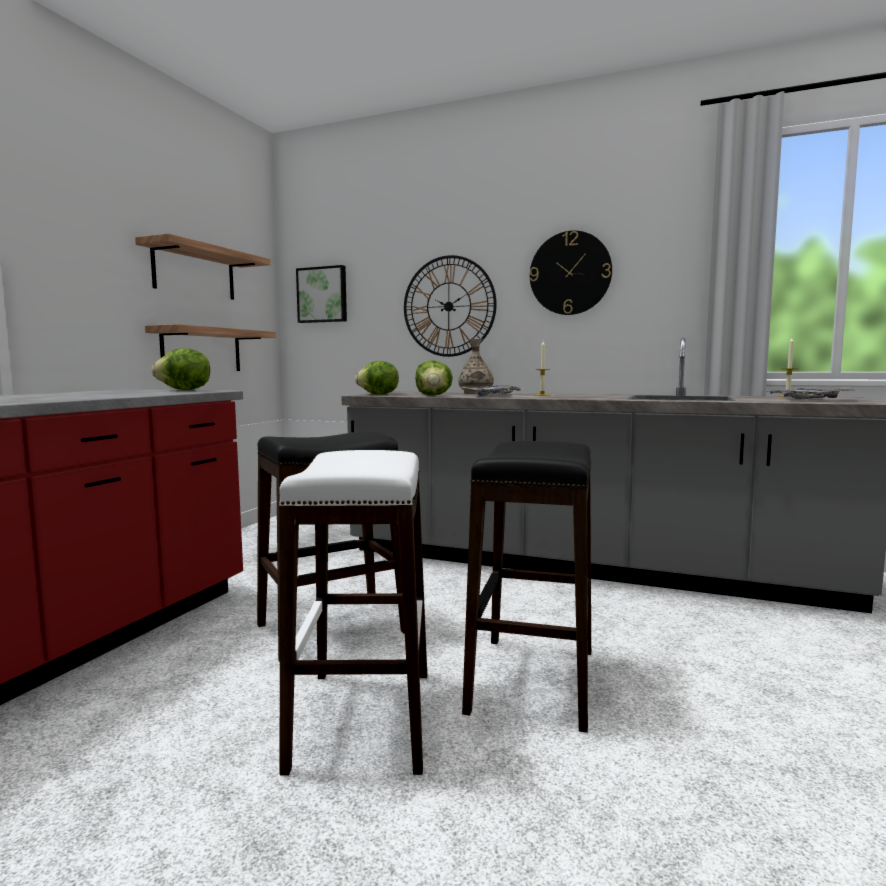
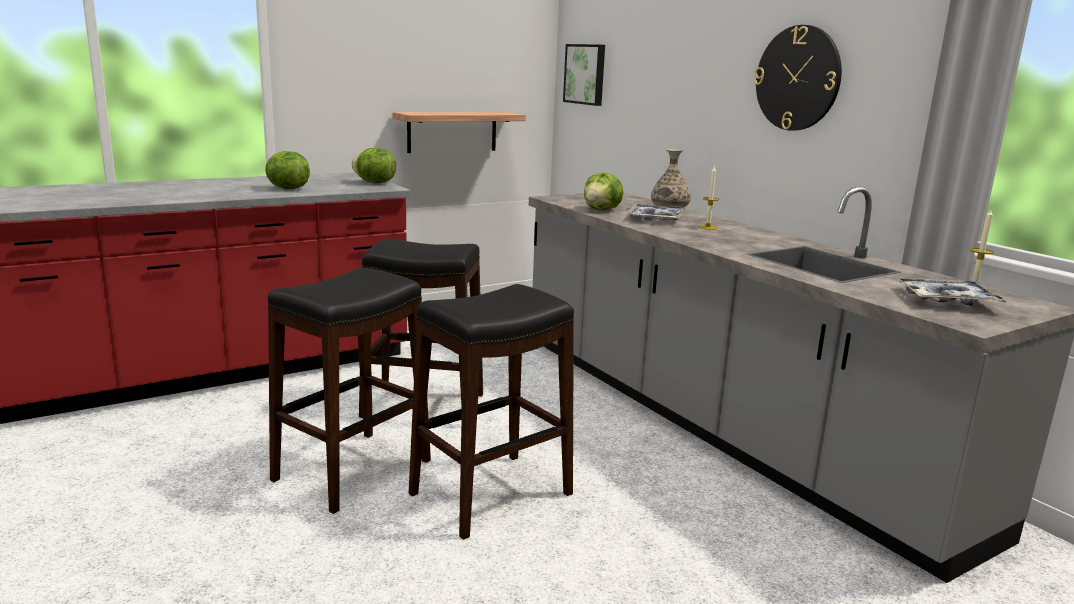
camera: 35 degrees right, 10 degrees up
(194, 272) = (449, 58): shelf -> none
(363, 717) = (353, 470): white stool -> black stool
(378, 394) = (566, 199): lettuce -> lettuce (287, 189)
(449, 306) = (683, 102): wall clock -> none

